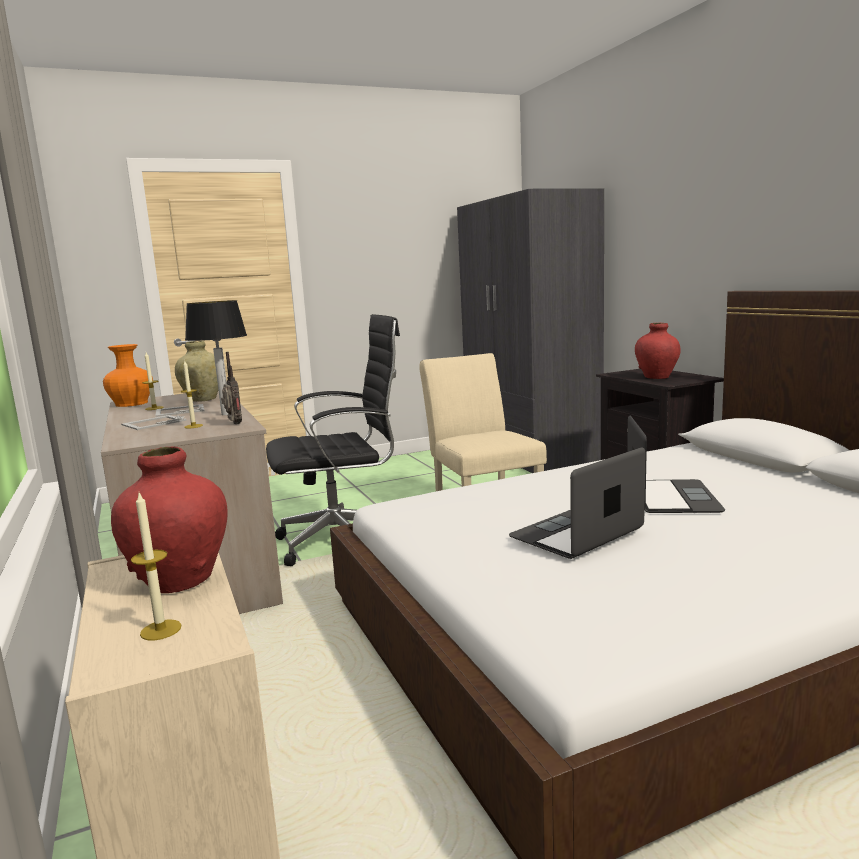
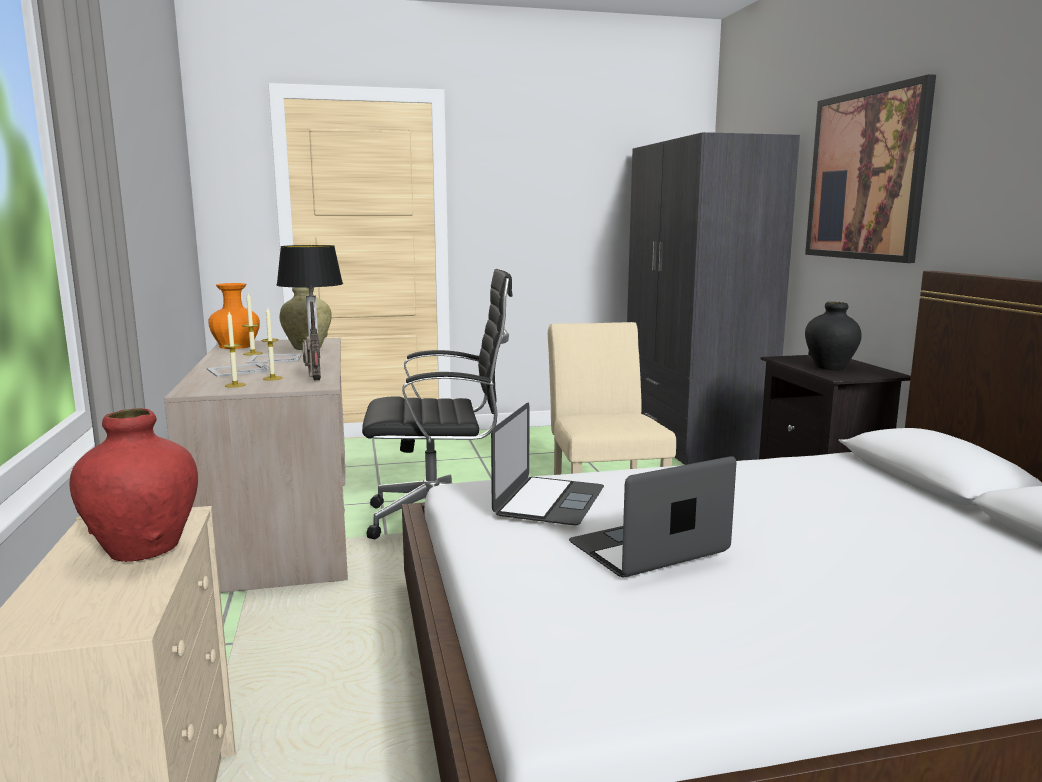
camera: 10 degrees right, 0 degrees up
(161, 630) = (86, 600): candle -> candle (235, 385)
(656, 377) = (829, 368): red vase -> black vase
(667, 218) = (866, 175): none -> picture
(671, 497) = (788, 517): laptop -> laptop (549, 501)

